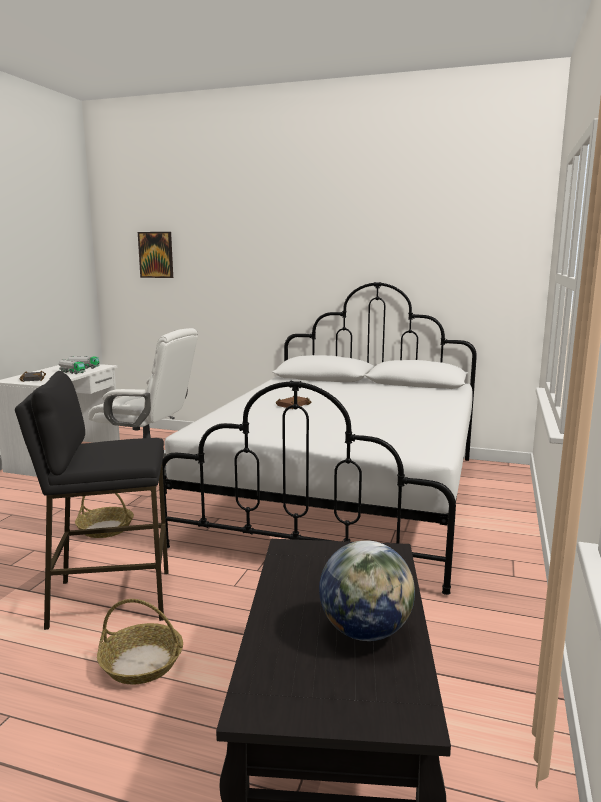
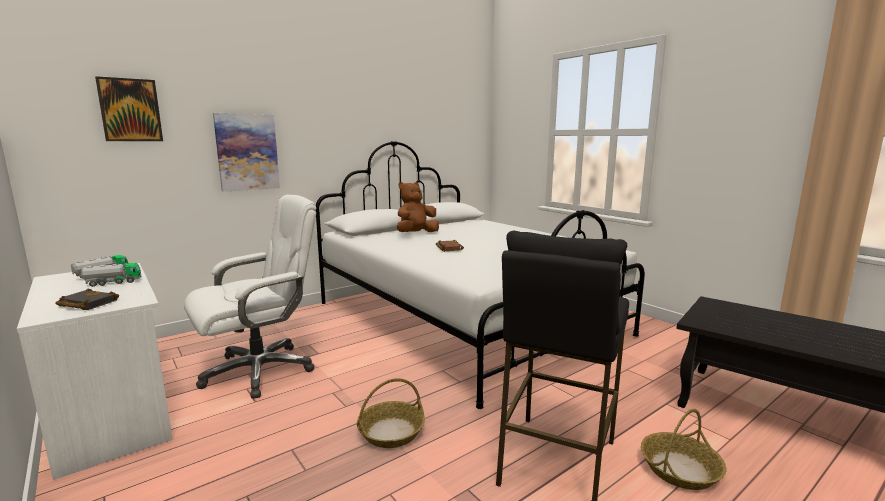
camera: 55 degrees left, 0 degrees up
(230, 288) = (247, 152): none -> picture
(330, 388) = (416, 234): none -> brown plush toy
(365, 631) = (824, 330): globe -> none

